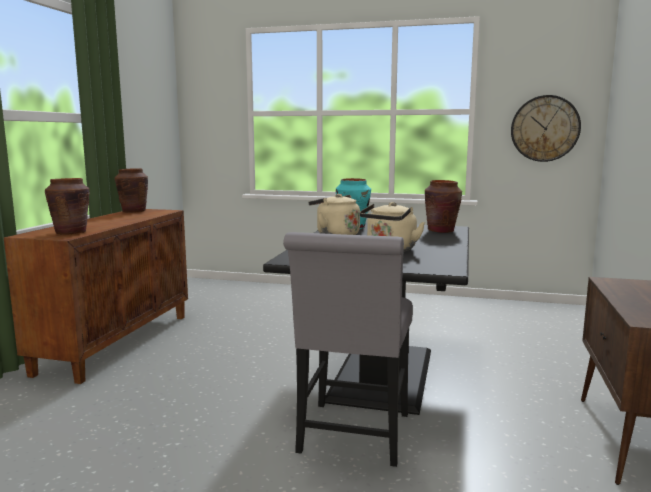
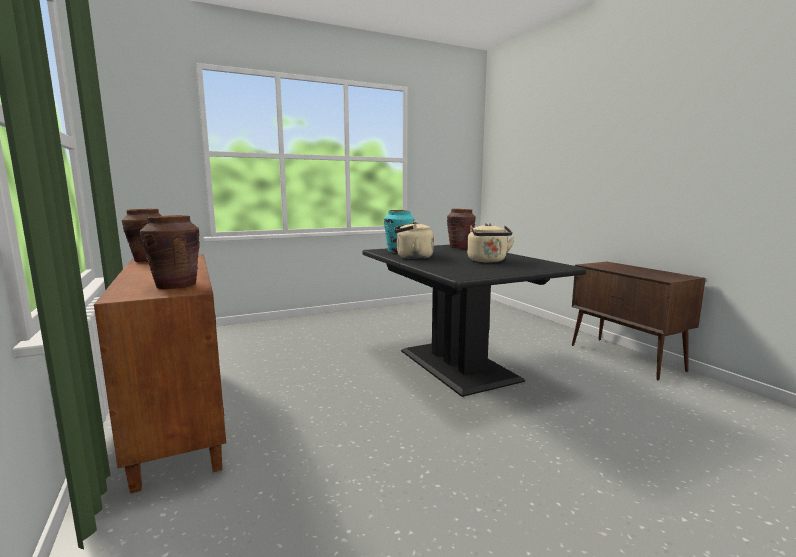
camera: 40 degrees left, 0 degrees up
(352, 438) = (522, 410): grey chair -> none
(545, 128) = (450, 174): wall clock -> none

